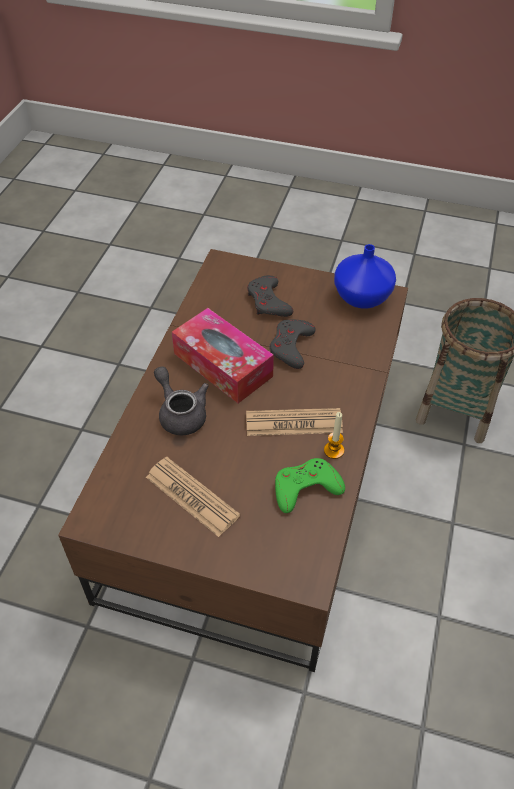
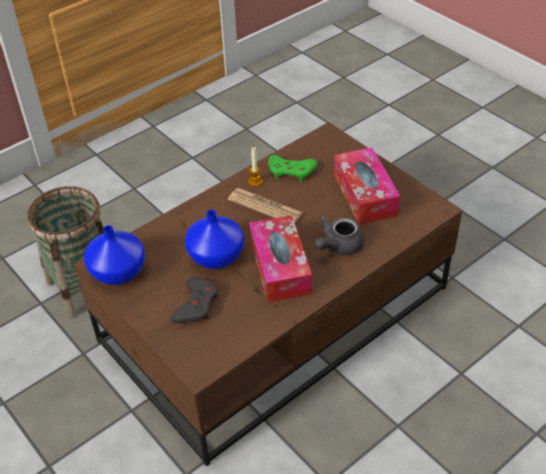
camera: 145 degrees left, 5 degrees down
(180, 413) = (338, 246): grey teapot -> grey teapot turned 45 degrees clockwise
(192, 496) = (365, 194): newspaper -> tissue box
(291, 347) = (216, 257): grey game controller -> blue vase

